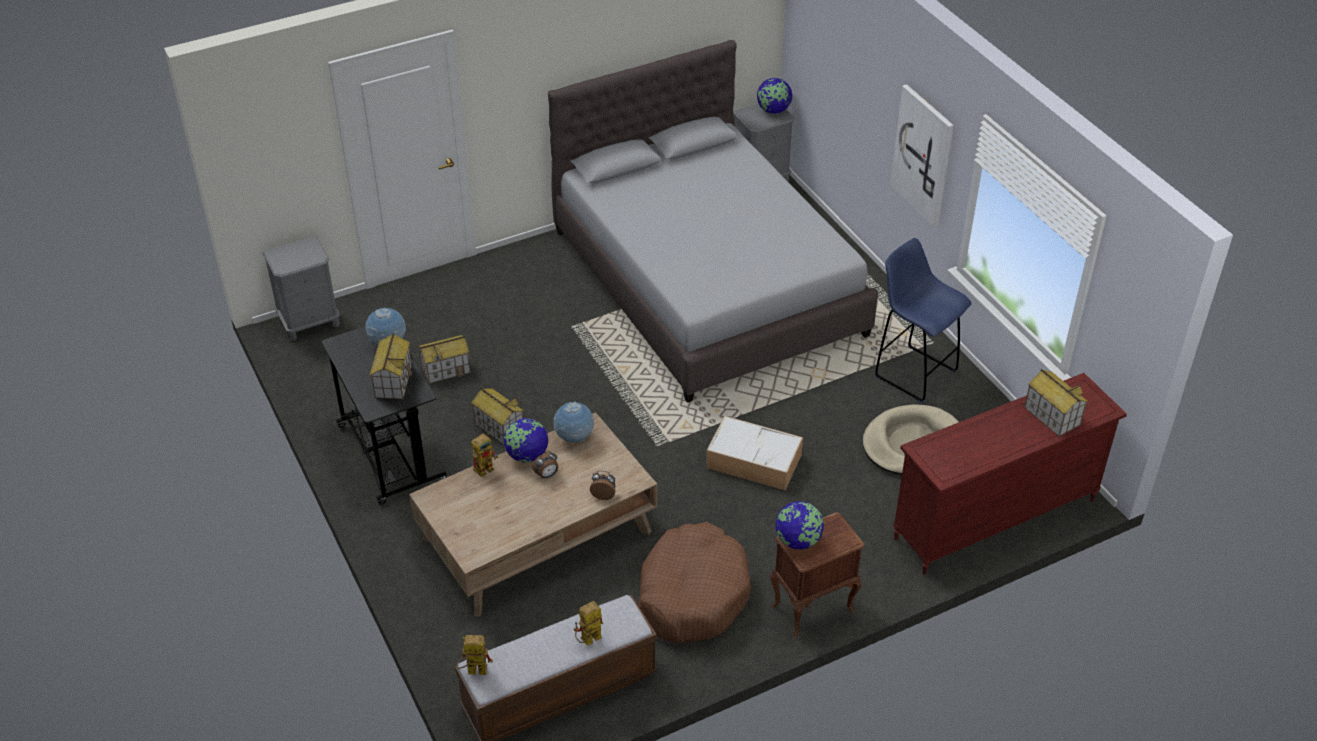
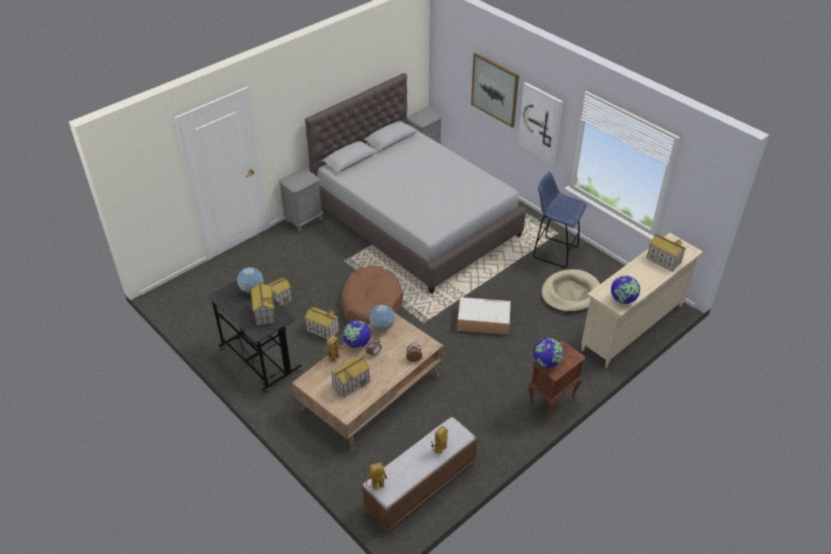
camera: 15 degrees left, 0 degrees up
(309, 322) = (178, 287): grey nightstand -> grey nightstand (304, 220)
(495, 513) = (351, 383): none -> toy house
(692, 594) = (478, 408): brown dog bed -> brown dog bed (371, 304)
(773, 110) = (428, 113): globe -> globe (623, 299)
(866, 88) = (495, 89): none -> picture
(995, 520) = (632, 328): red dresser -> beige dresser

